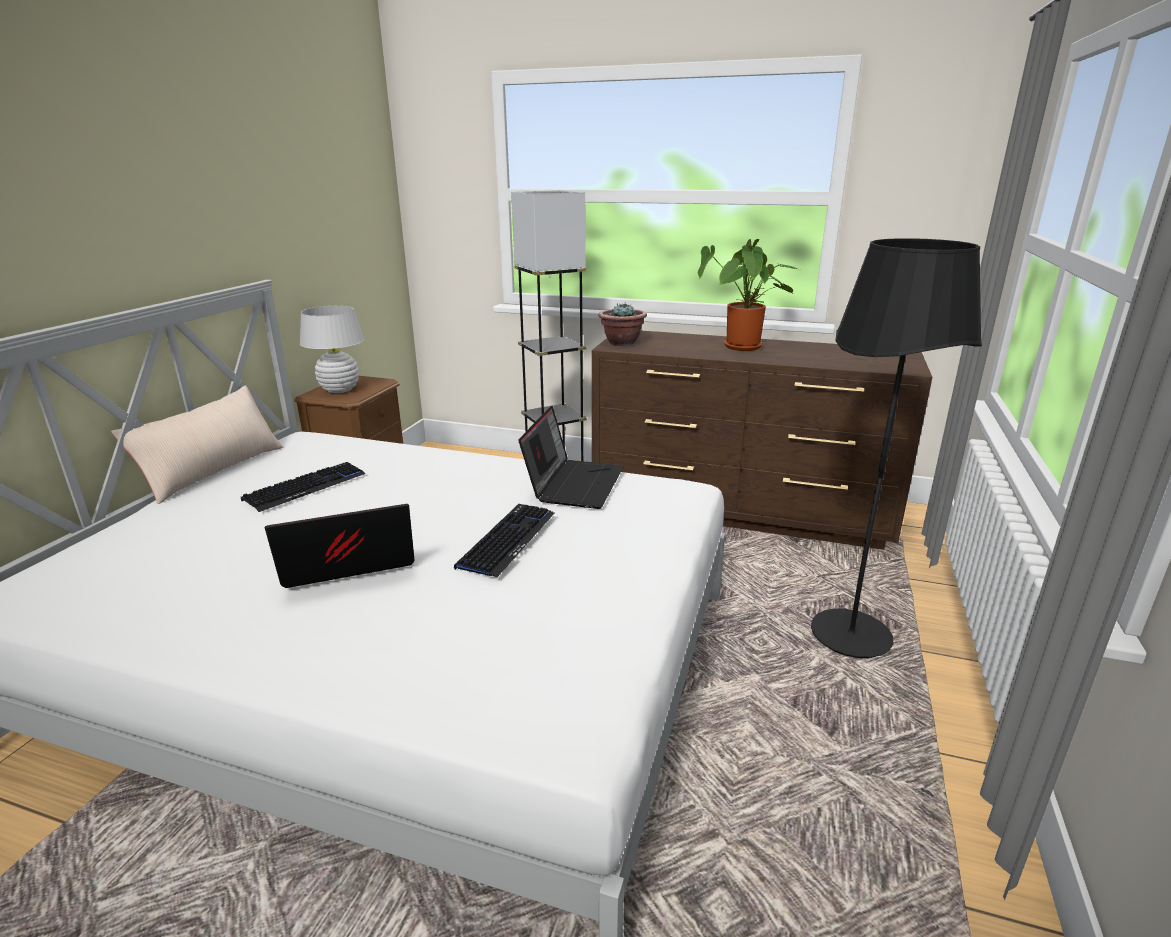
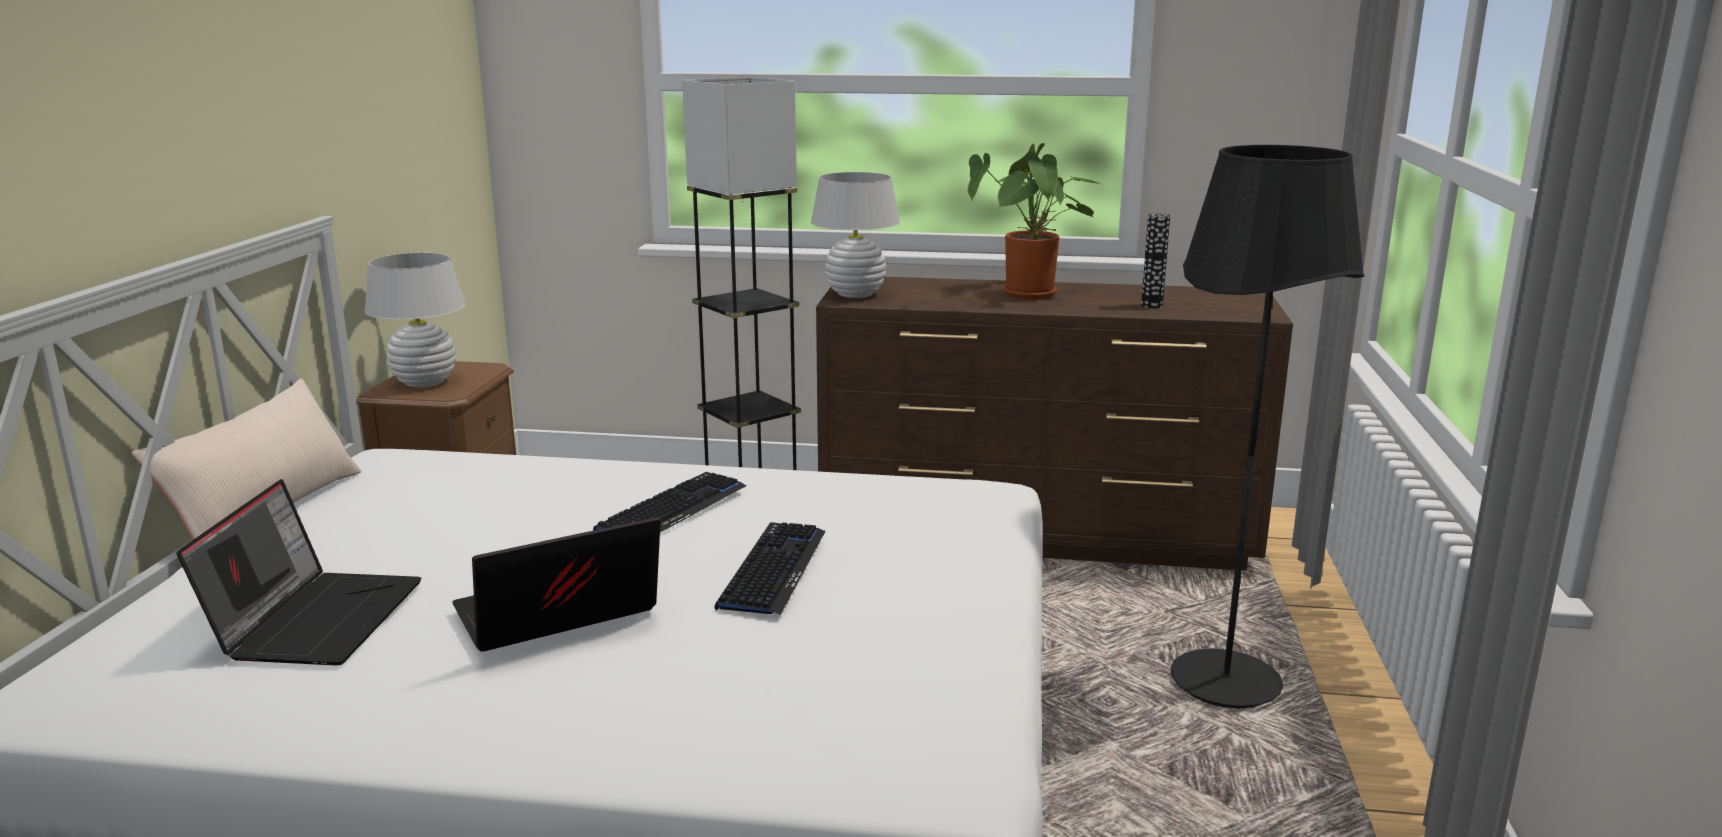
camera: 10 degrees left, 5 degrees down
(305, 487) = (432, 524): keyboard -> keyboard (673, 510)
(574, 483) = (833, 493): laptop -> laptop (316, 618)
(621, 343) = (855, 294): potted plant -> white table lamp
(828, 359) = (1151, 305): none -> vase

